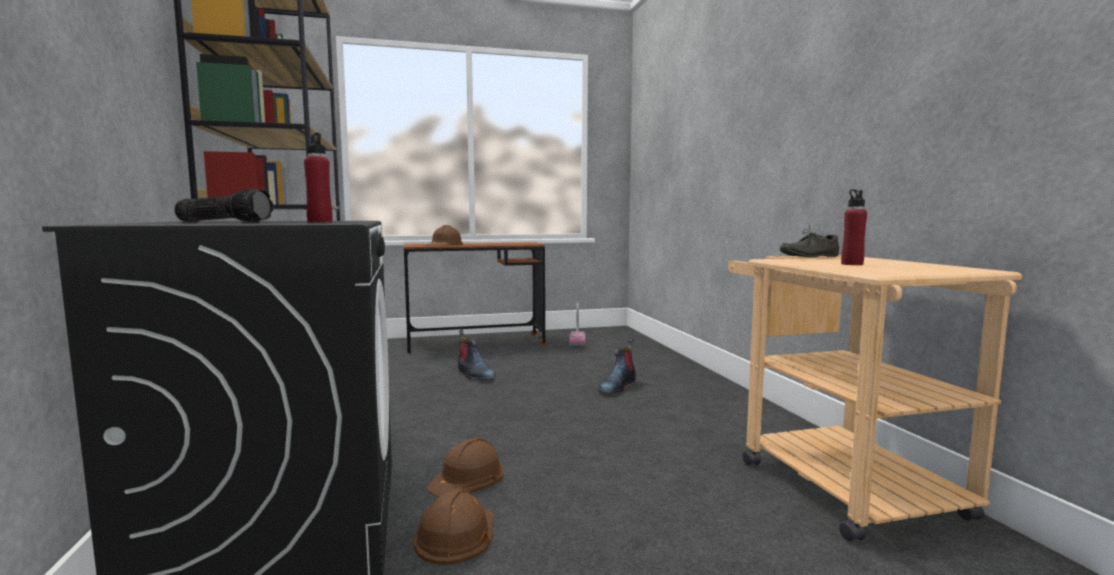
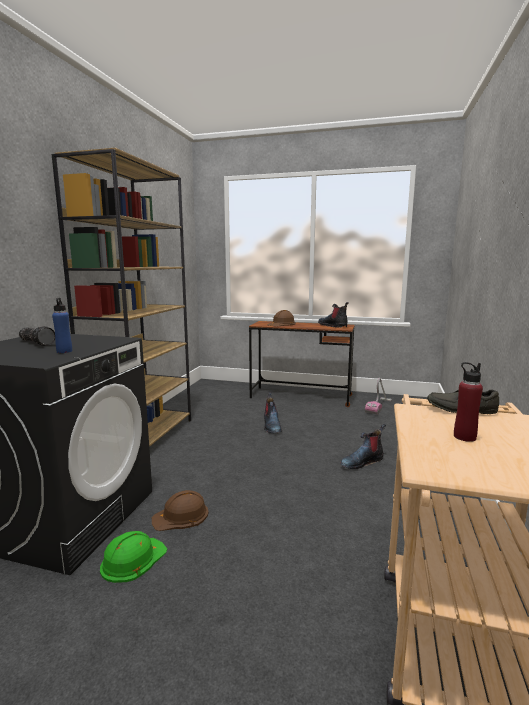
camera: 30 degrees right, 5 degrees up
(320, 222) = (64, 351): red bottle -> blue bottle
(456, 534) = (133, 559): brown hard hat -> green hard hat
(514, 243) = (333, 326): none -> boot

